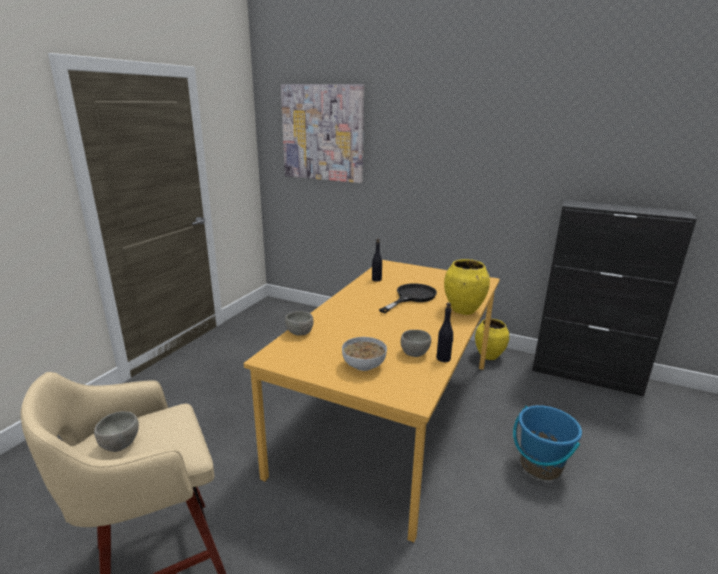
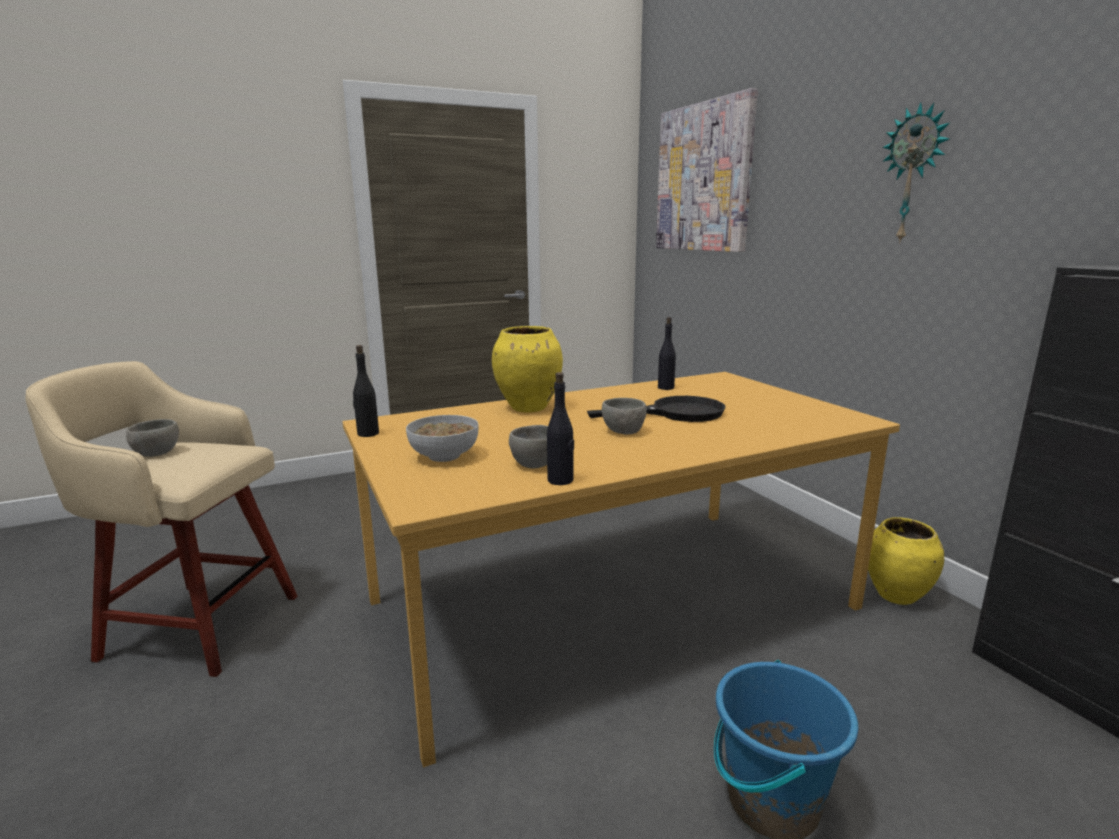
camera: 40 degrees right, 5 degrees down
(285, 366) = (368, 434): none -> black bottle
(299, 333) = (449, 412): grey bowl -> grey bowl (623, 431)
(464, 310) = (727, 443): yellow vase -> yellow vase (529, 408)
(472, 150) = (913, 175): none -> wall clock

